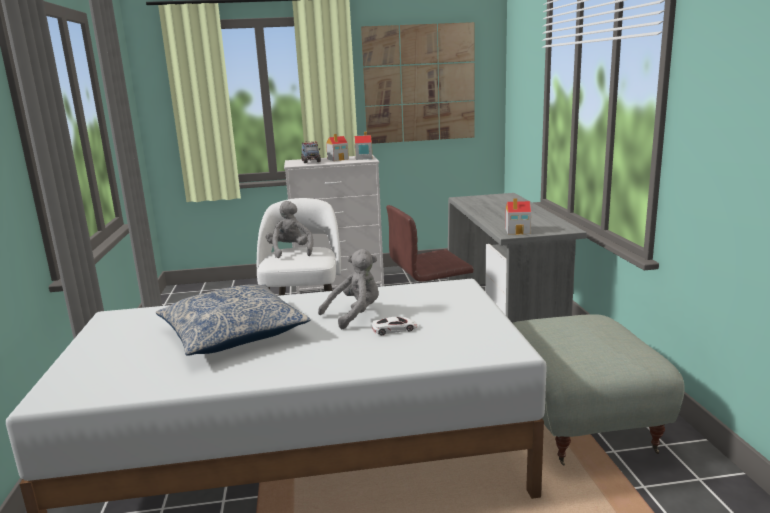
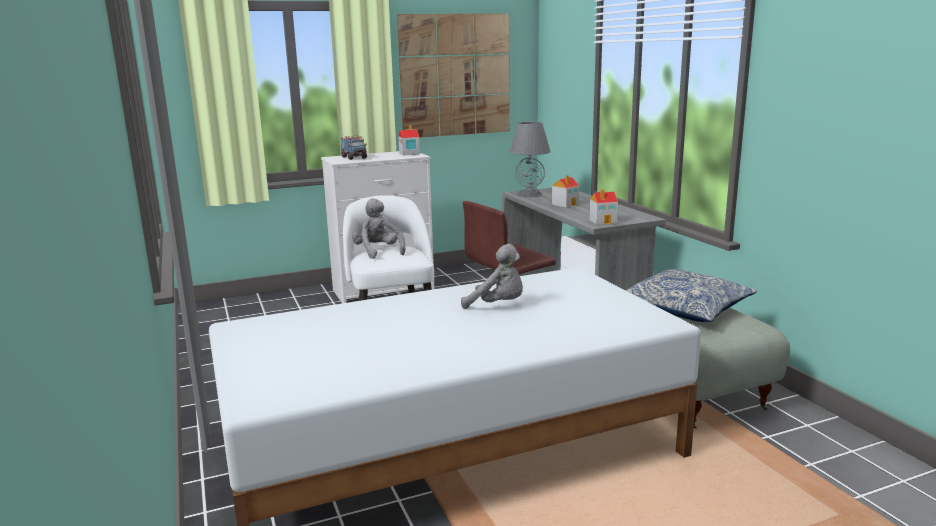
camera: 15 degrees left, 0 degrees up
(233, 333) = (391, 331): pillow -> pillow (684, 308)
(338, 159) = (382, 155): toy house -> toy house (565, 204)
(355, 315) = (498, 305): grey plush toy -> grey plush toy turned 75 degrees clockwise
(394, 329) = (548, 314): white toy car -> none
(471, 200) = (529, 194): none -> grey table lamp

